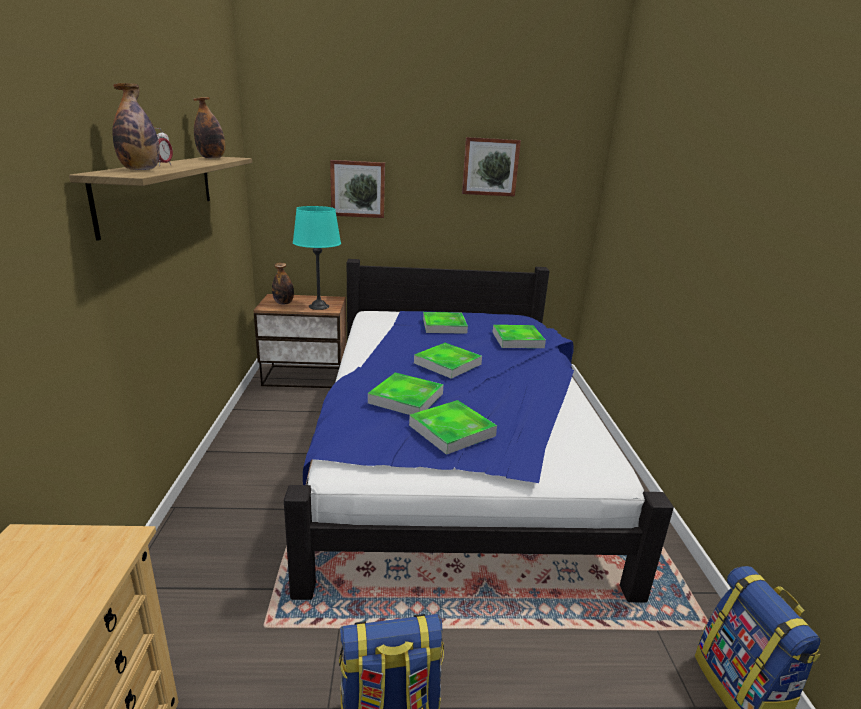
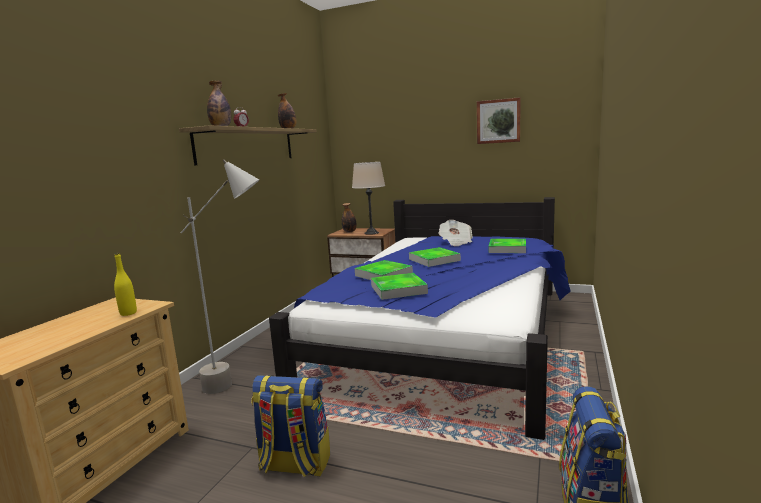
camera: 25 degrees right, 10 degrees down
(87, 576) = (128, 313): none -> yellow bottle
(216, 584) = (241, 383): none -> grey floor lamp
(319, 306) = (371, 233): turquoise table lamp -> beige table lamp
(358, 189) = (401, 149): picture -> none
(444, 326) = (455, 242): tray -> newspaper

